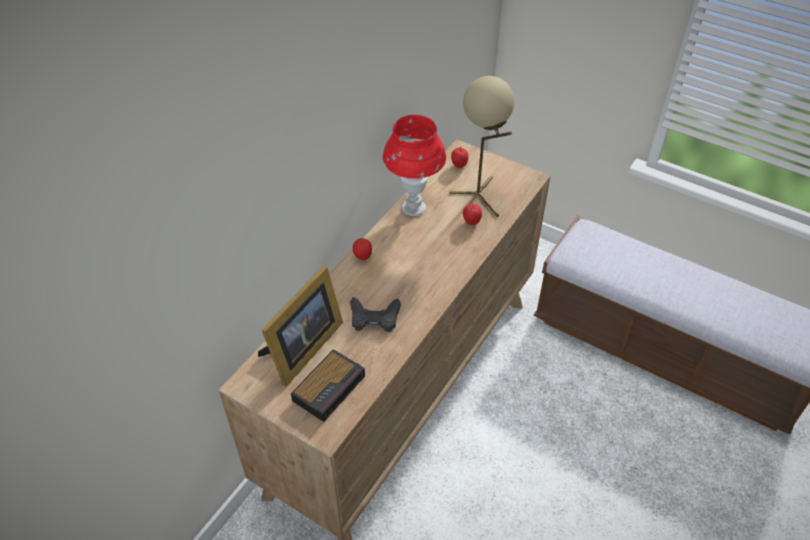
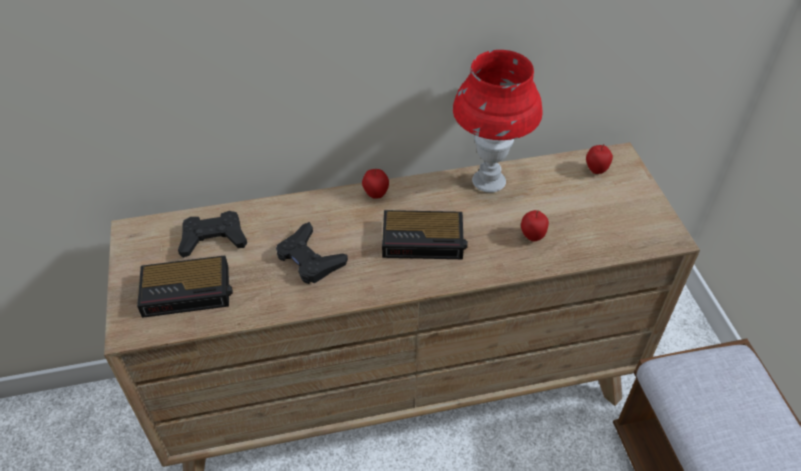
camera: 45 degrees right, 0 degrees up
(302, 350) = (213, 238): picture frame -> black game controller
(421, 263) = (424, 240): none -> alarm clock
(480, 197) = (578, 217): beige table lamp -> none

